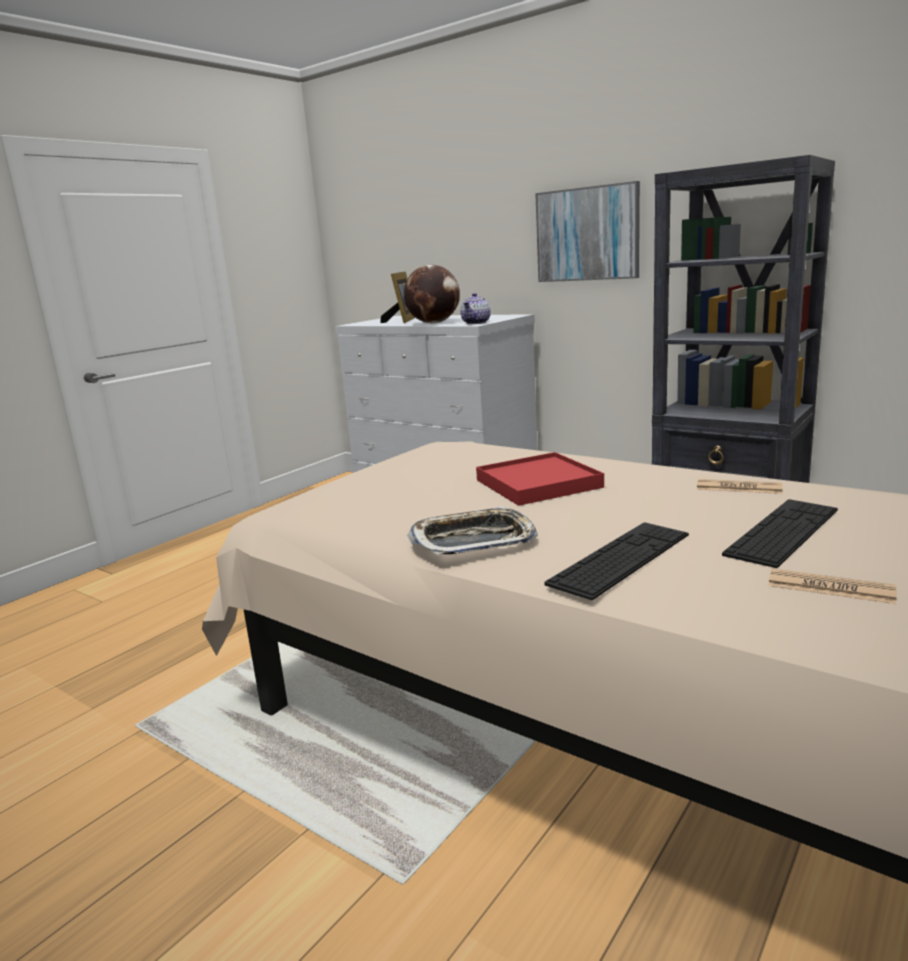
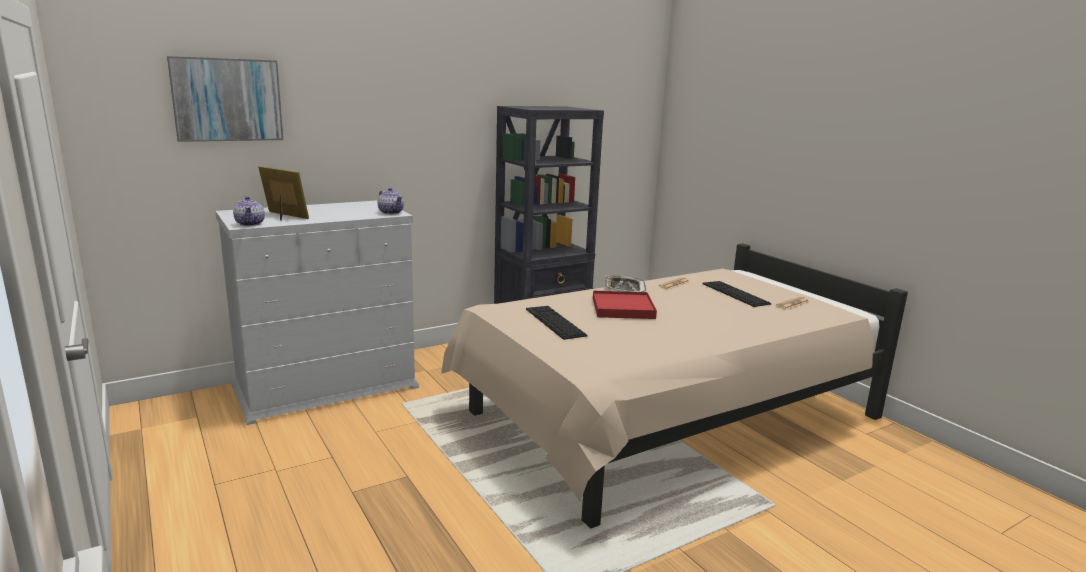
camera: 70 degrees left, 0 degrees up
(361, 323) = (250, 224): none -> teapot
(434, 323) = (345, 216): globe -> none
(473, 540) = (700, 336): tray -> tray (624, 289)
(587, 234) = (420, 137): picture -> picture (227, 100)
(621, 558) = (745, 319): keyboard -> keyboard (555, 322)

